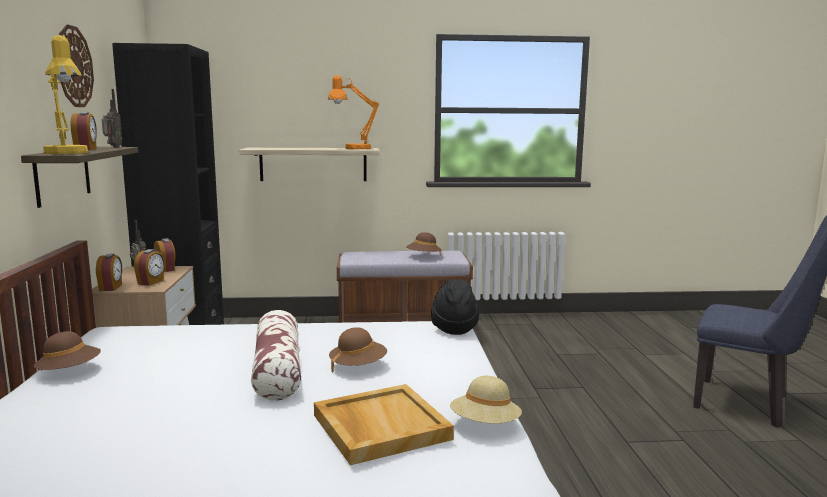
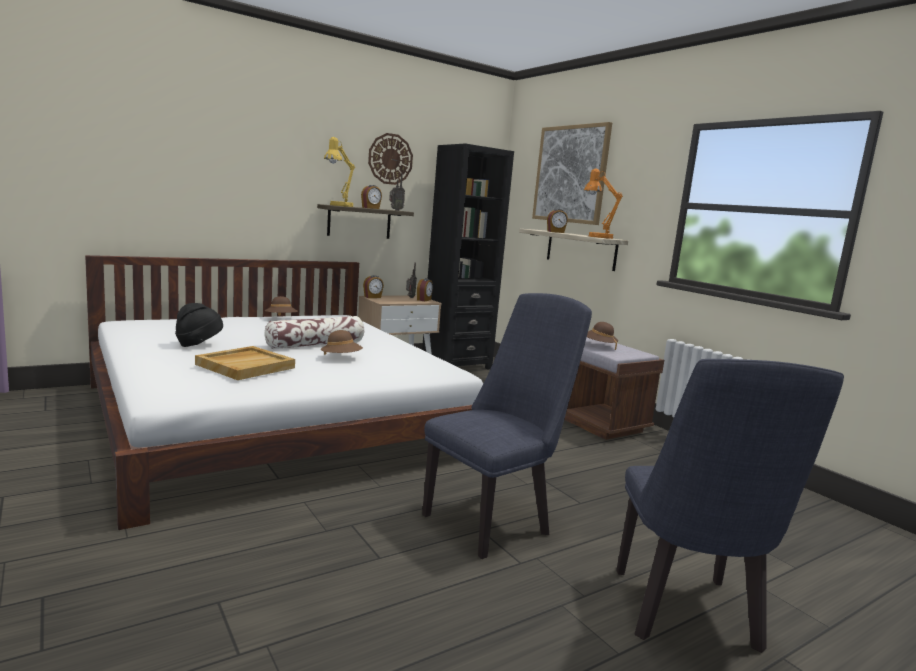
camera: 60 degrees right, 0 degrees up
(151, 282) = (393, 300): alarm clock -> alarm clock (555, 232)
(279, 80) = (570, 174): none -> picture
(454, 328) = (448, 373): black hat -> black hat (198, 345)
(485, 425) = (269, 388): beige hat -> none
(609, 431) = (493, 520): none -> blue chair

